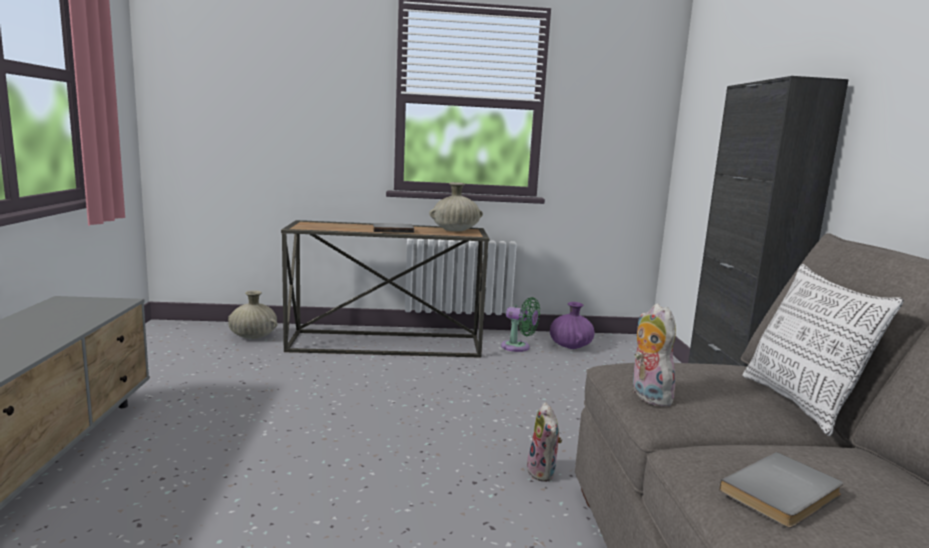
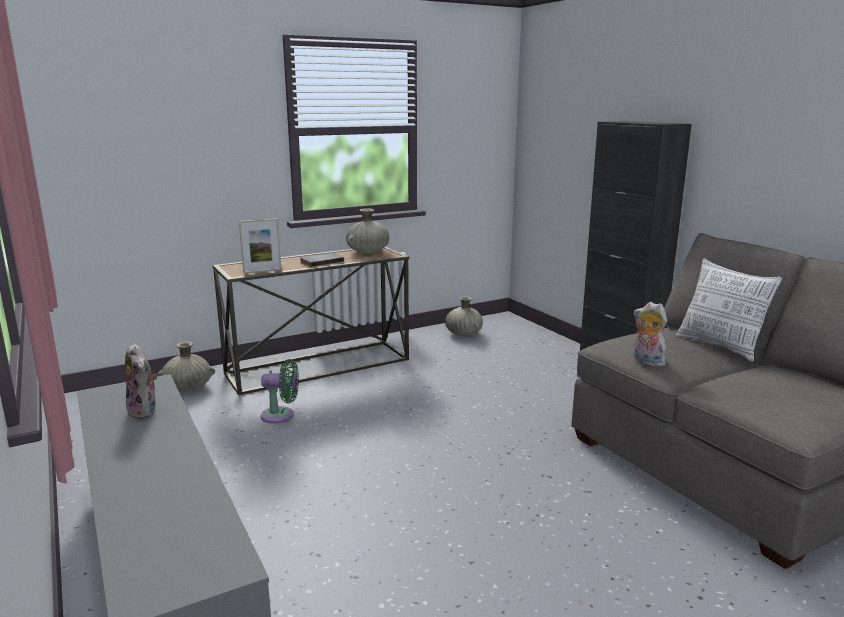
camera: 25 degrees left, 5 degrees up
(323, 229) = (262, 271): none -> picture frame
(518, 347) = (427, 344): green fan -> green fan (281, 416)
(543, 473) = (543, 433): plush toy -> plush toy (145, 411)
(570, 346) = (463, 334): purple vase -> beige vase
(785, 494) = (769, 397): grey book -> none

